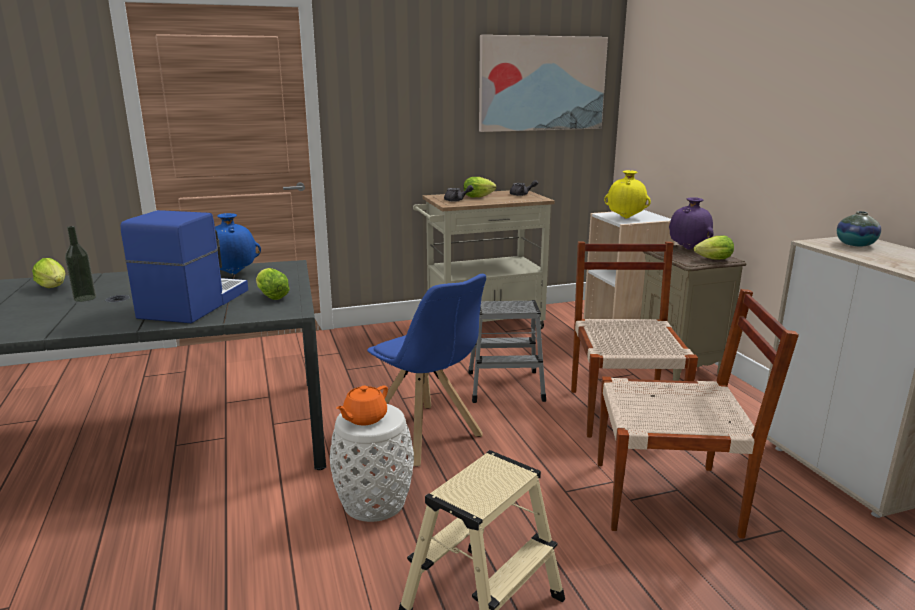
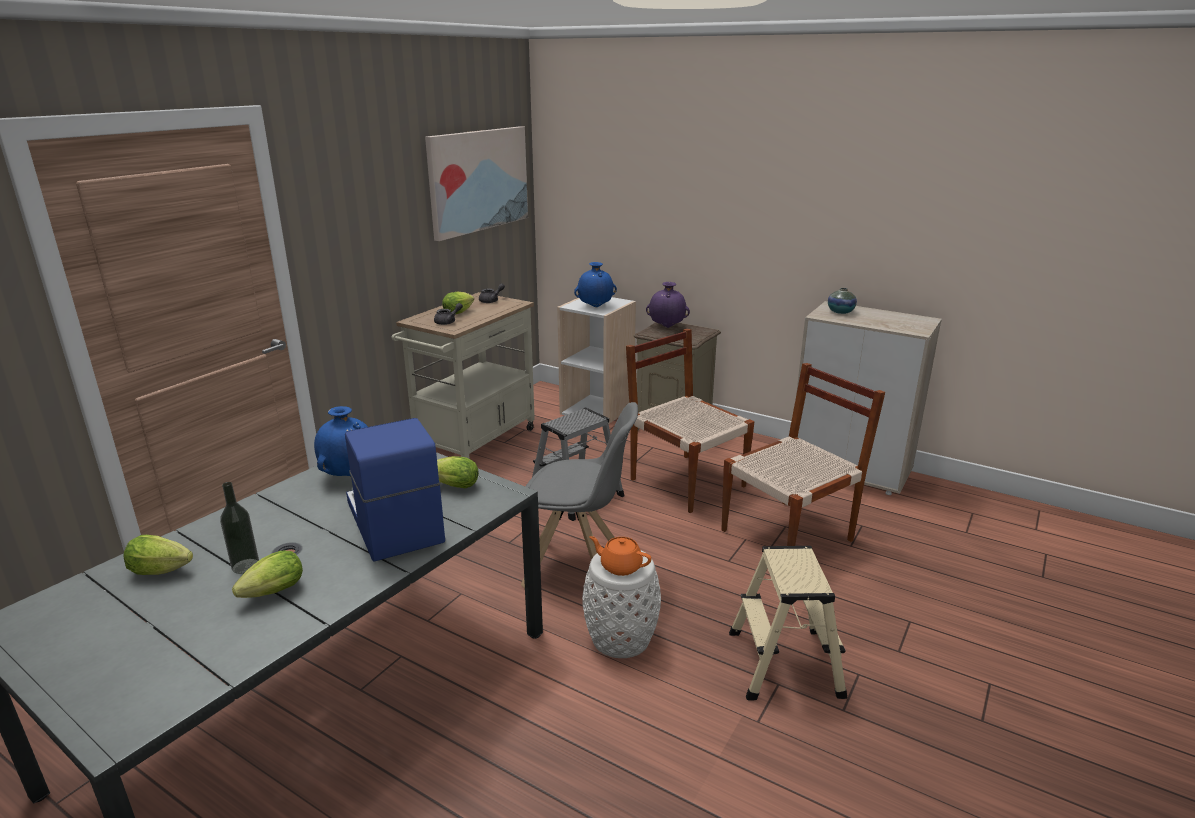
camera: 40 degrees left, 5 degrees up
(364, 418) = (620, 566): orange teapot -> orange teapot turned 120 degrees clockwise
(426, 436) = (578, 566): blue chair -> grey chair
(626, 218) = (596, 307): yellow vase -> blue vase
(711, 260) = (698, 334): lettuce -> lettuce (270, 594)

